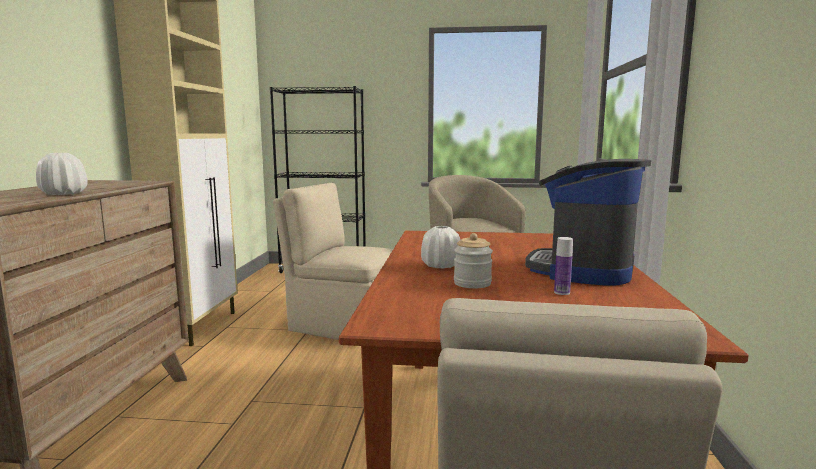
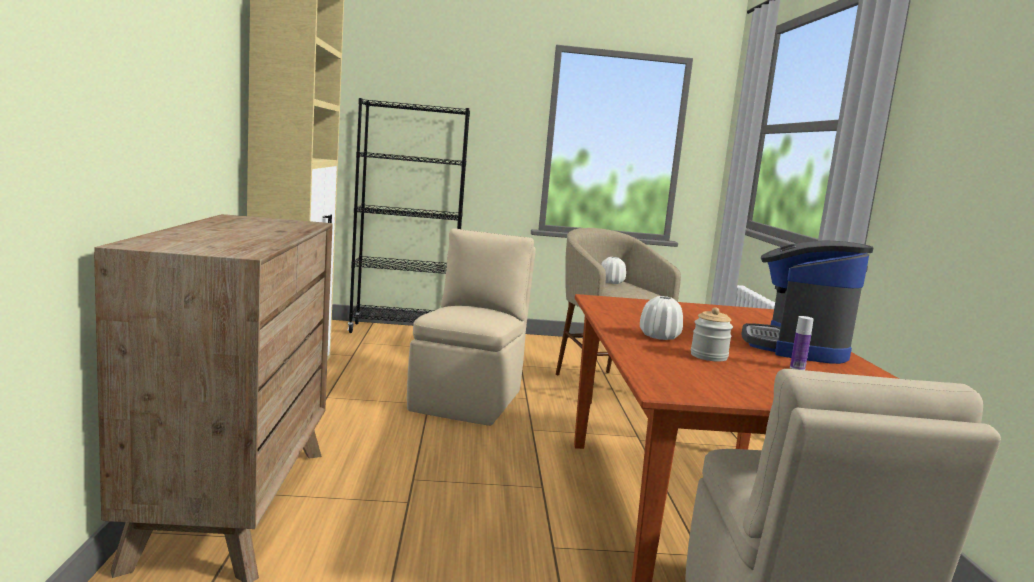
camera: 10 degrees left, 0 degrees up
(64, 194) = (267, 238): white vase -> white vase (611, 282)
(344, 325) = (468, 399): beige chair -> beige chair turned 90 degrees clockwise

